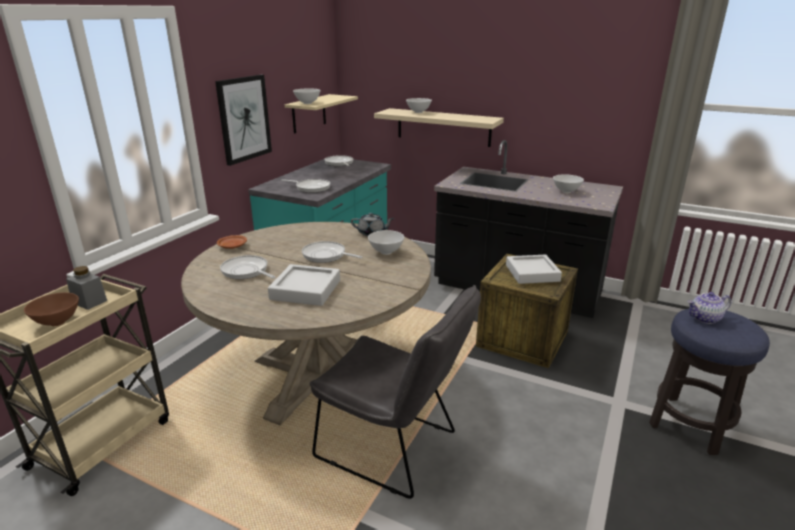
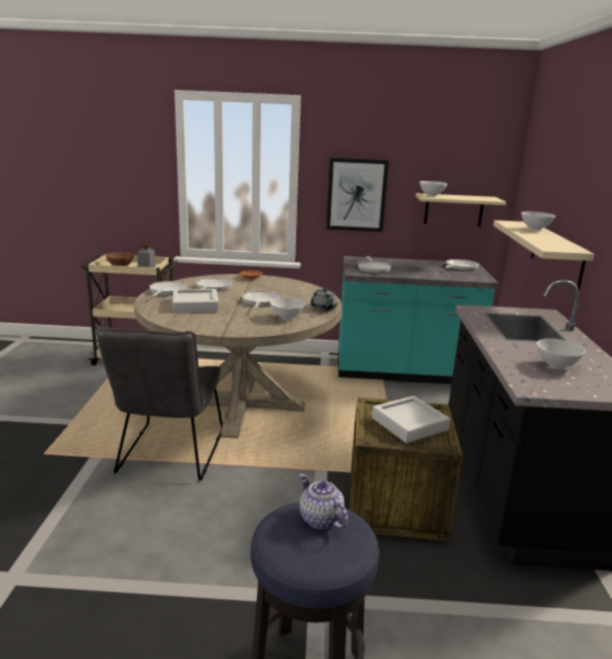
camera: 65 degrees right, 5 degrees down
(230, 300) = (167, 291): none -> frying pan

